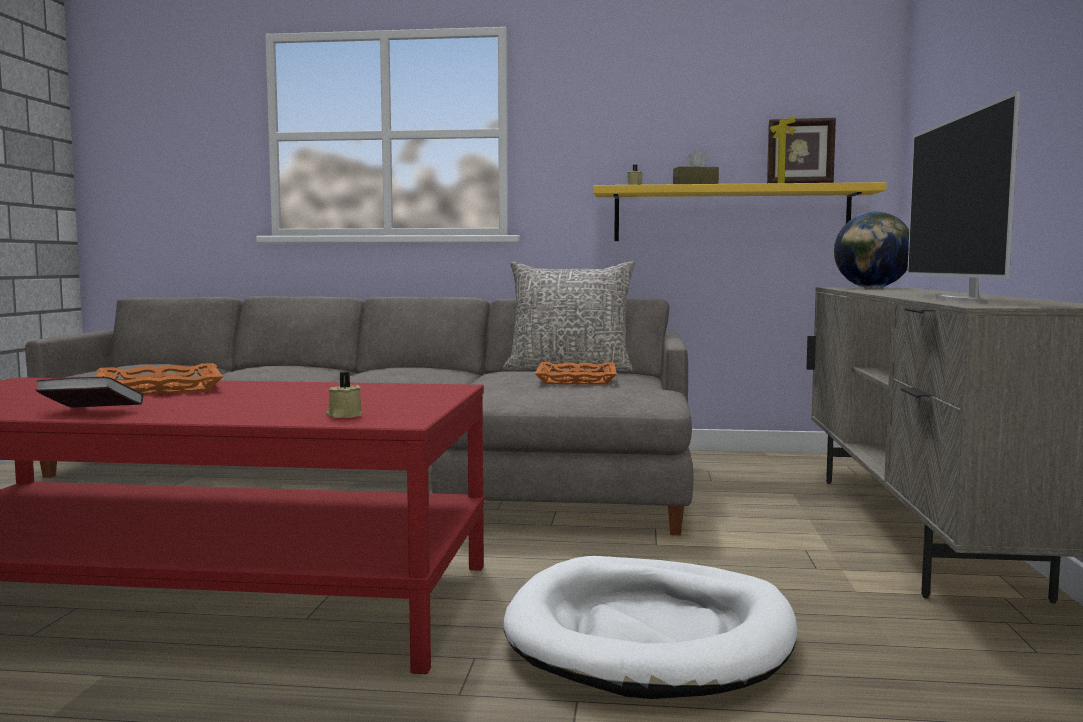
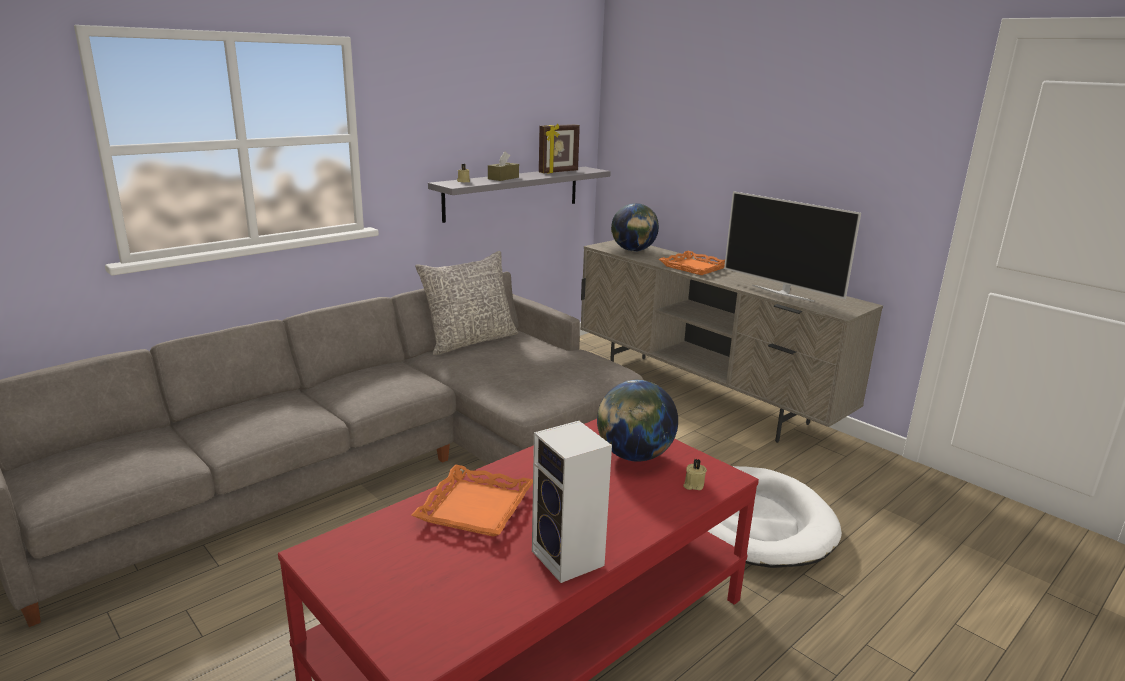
camera: 50 degrees left, 15 degrees up
(91, 412) = (570, 559): book -> speaker
(374, 398) = (634, 456): none -> globe
(577, 379) = (532, 360): orange tray -> orange tray (695, 267)
(731, 214) = (513, 193): yellow shelf -> grey shelf

